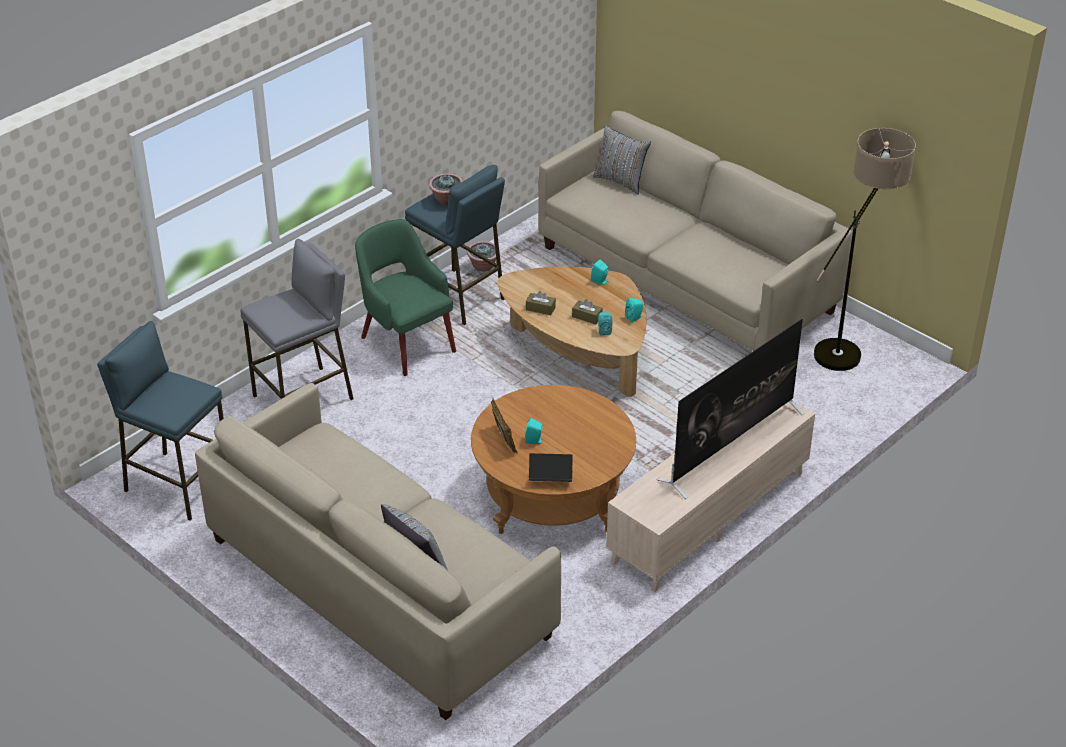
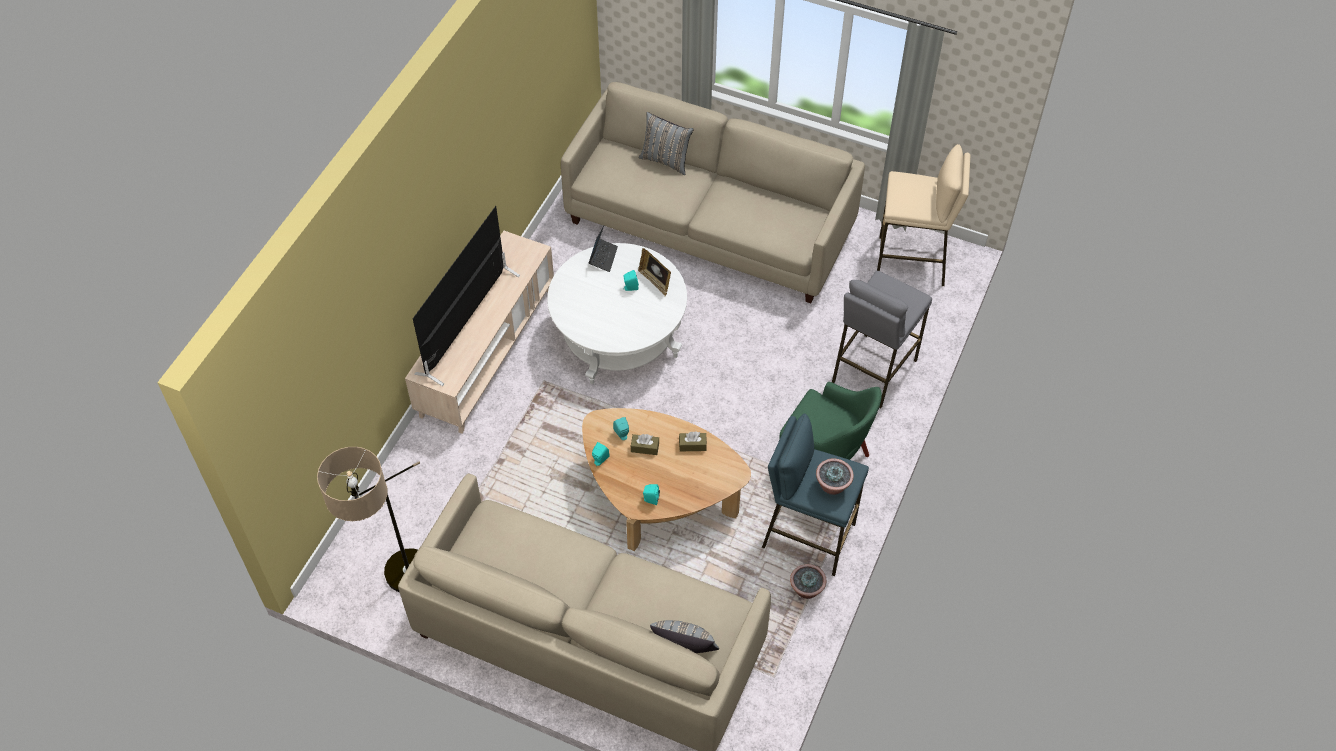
camera: 160 degrees right, 15 degrees up
(177, 484) = (912, 262): blue stool -> beige stool
(550, 479) = (603, 257): laptop -> laptop turned 60 degrees counterclockwise
(552, 495) = (619, 336): brown coffee table -> white coffee table

